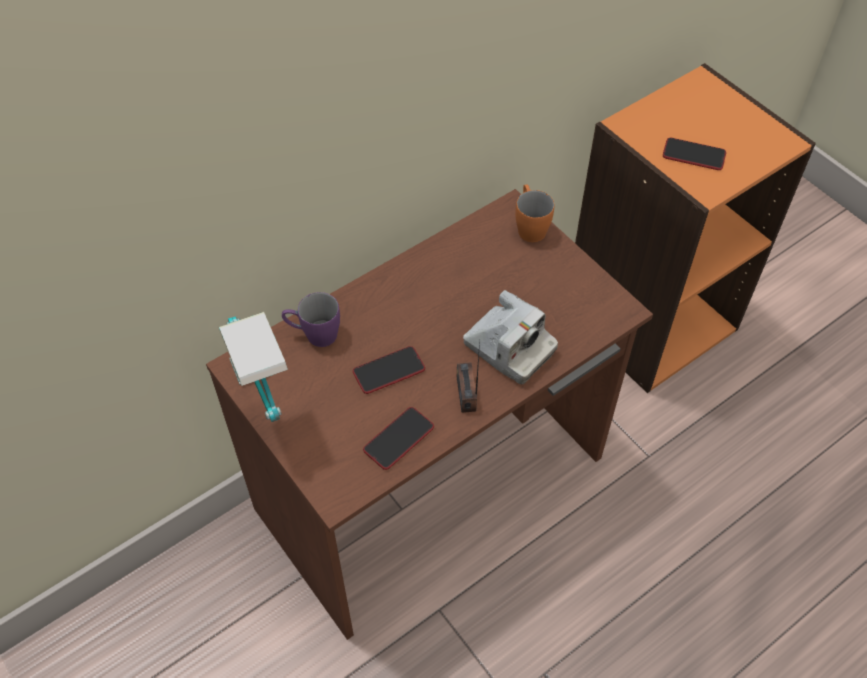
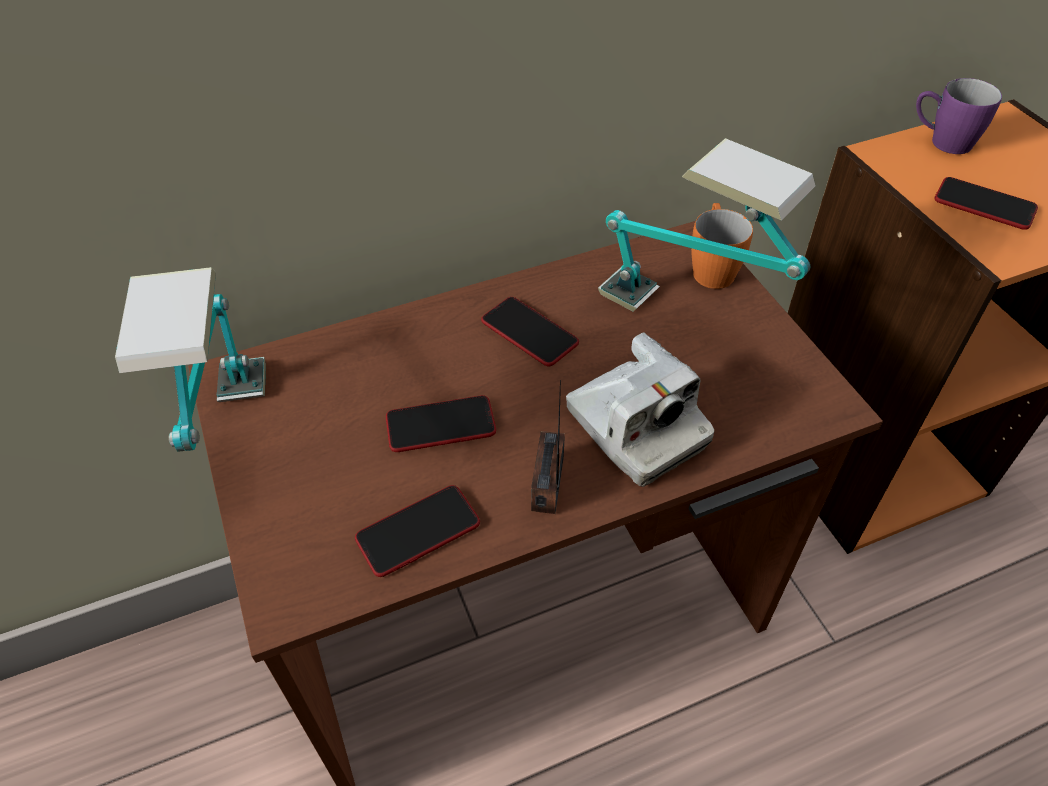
camera: 15 degrees right, 5 degrees down
(314, 335) = (352, 355): purple mug -> purple mug (941, 142)
(424, 296) = (529, 332): none -> phone
(522, 270) = (686, 322): none -> table lamp

